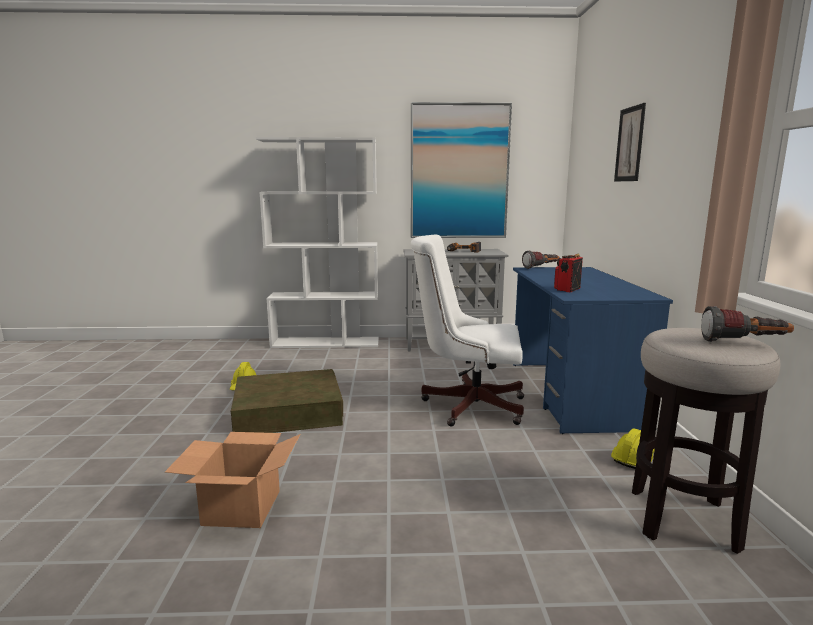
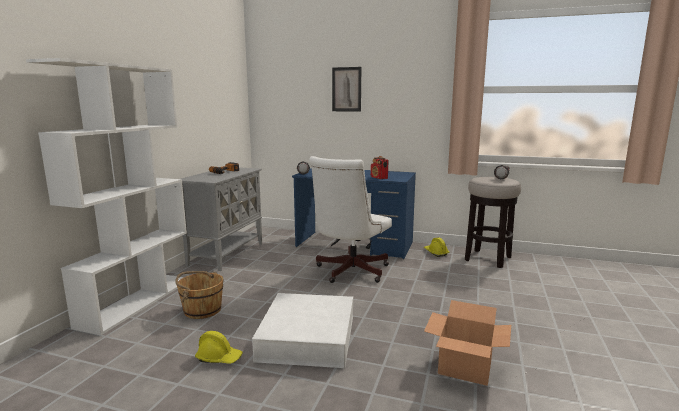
camera: 70 degrees left, 0 degrees up
(288, 411) = (307, 337): brown storage box -> white storage box
(322, 363) = (202, 310): none -> brown bucket
(459, 172) = (199, 103): picture -> none

